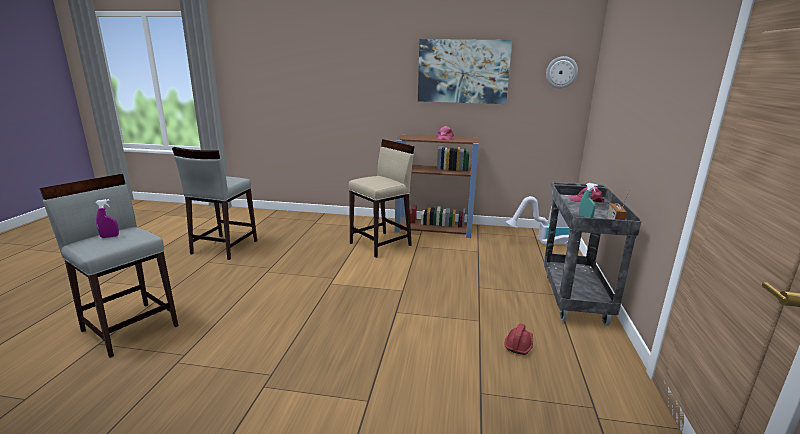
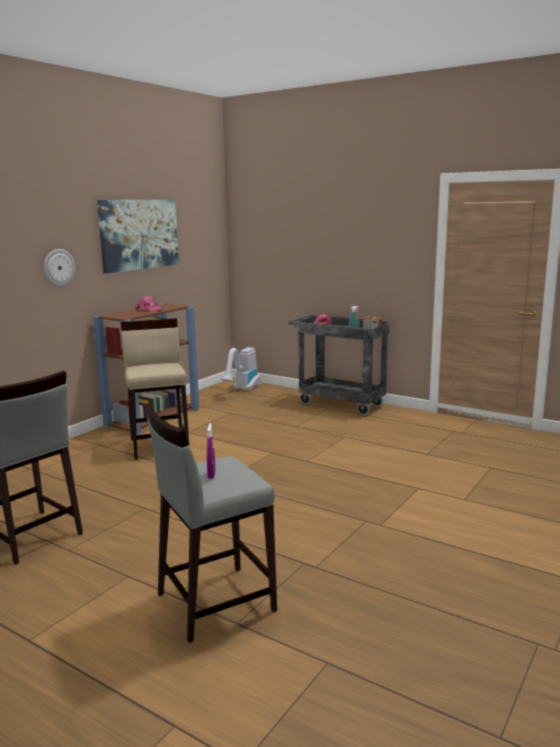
camera: 65 degrees left, 5 degrees down
(519, 344) = (382, 432): red hard hat -> none
(561, 72) = (208, 228): wall clock -> wall clock (58, 267)

